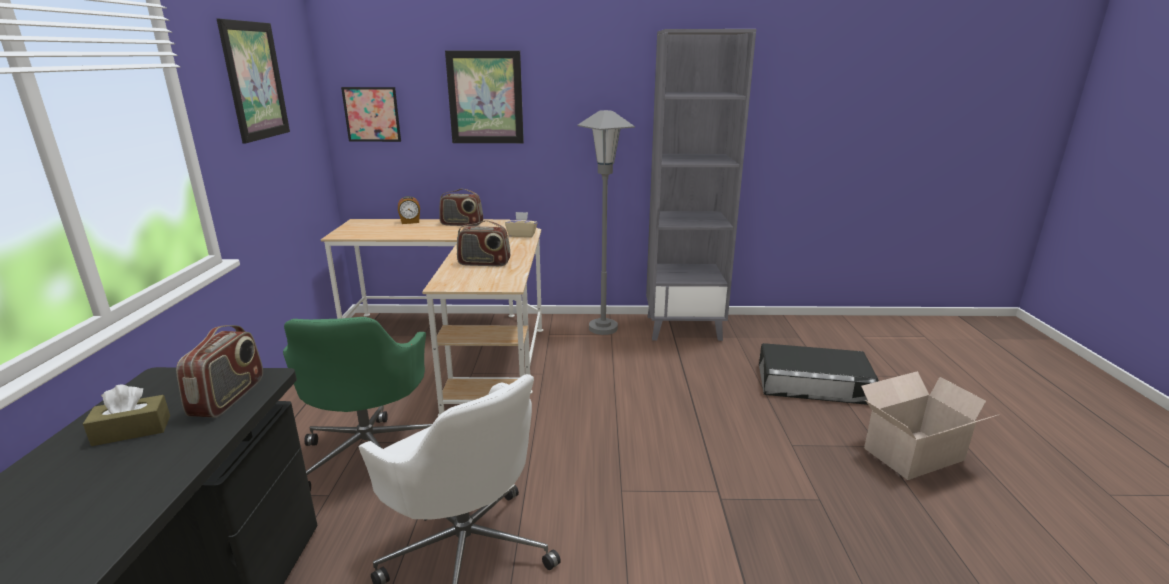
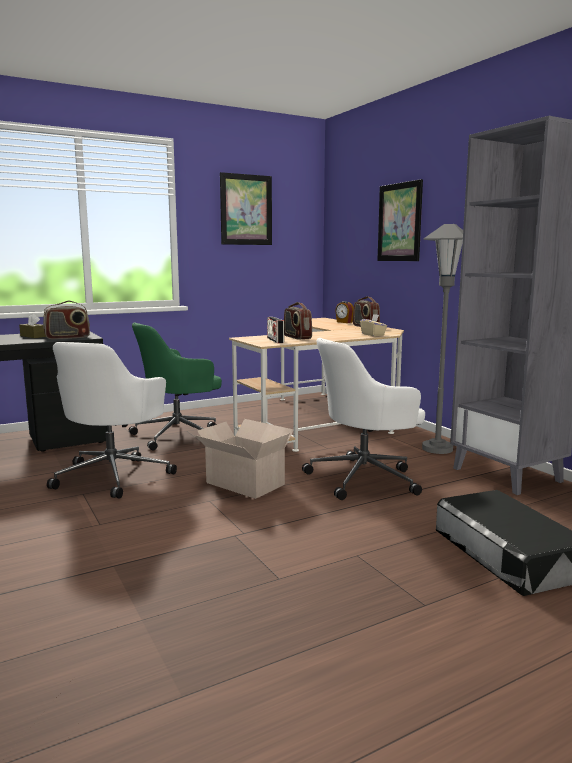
camera: 60 degrees right, 10 degrees down
(372, 114) = (342, 239): picture -> none
(490, 276) = (275, 340): none -> radio
(639, 384) = (365, 478): none -> white office chair
(911, 454) = (435, 629): cardboard box -> cardboard box (244, 483)

